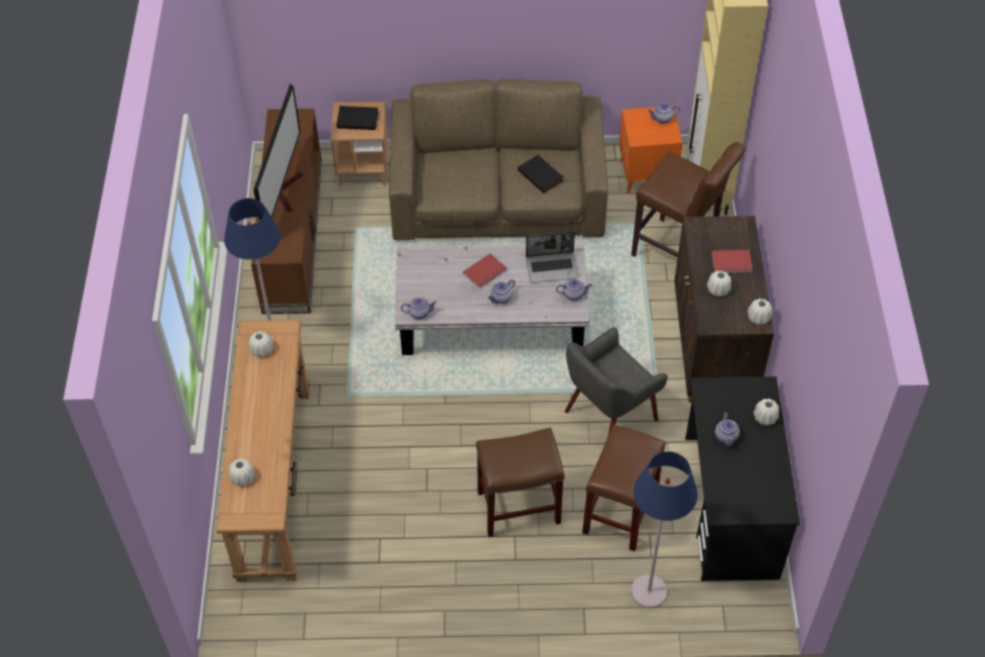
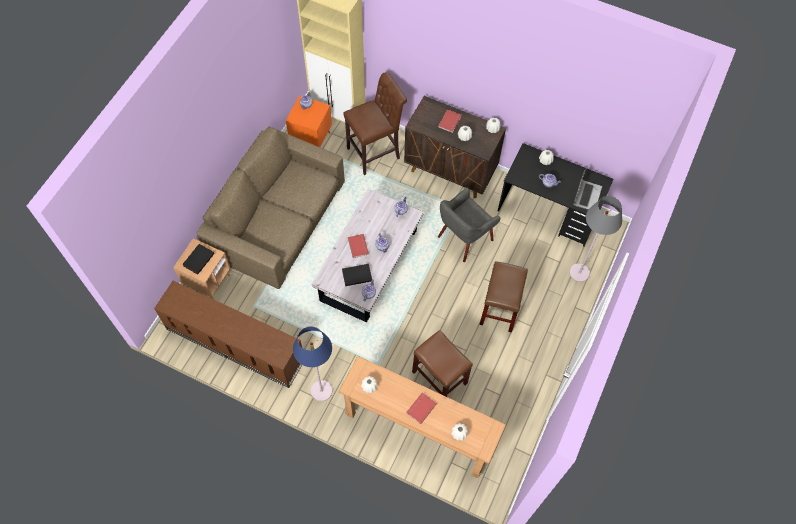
camera: 65 degrees left, 10 degrees up
(258, 418) = (420, 408): none -> red book
(285, 190) = (234, 325): television -> none
(541, 175) = (303, 184): black book -> black book (357, 275)
(552, 267) = (375, 211): laptop -> laptop (586, 195)
(609, 415) = (464, 238): grey armchair -> grey armchair turned 60 degrees clockwise
(620, 511) = (526, 262): brown stool -> brown stool (439, 377)
(648, 592) = (579, 273): blue floor lamp -> grey floor lamp

